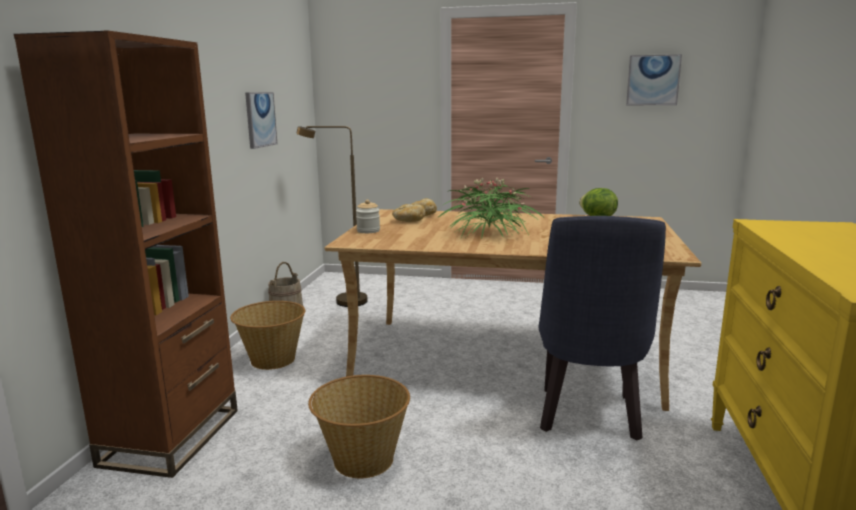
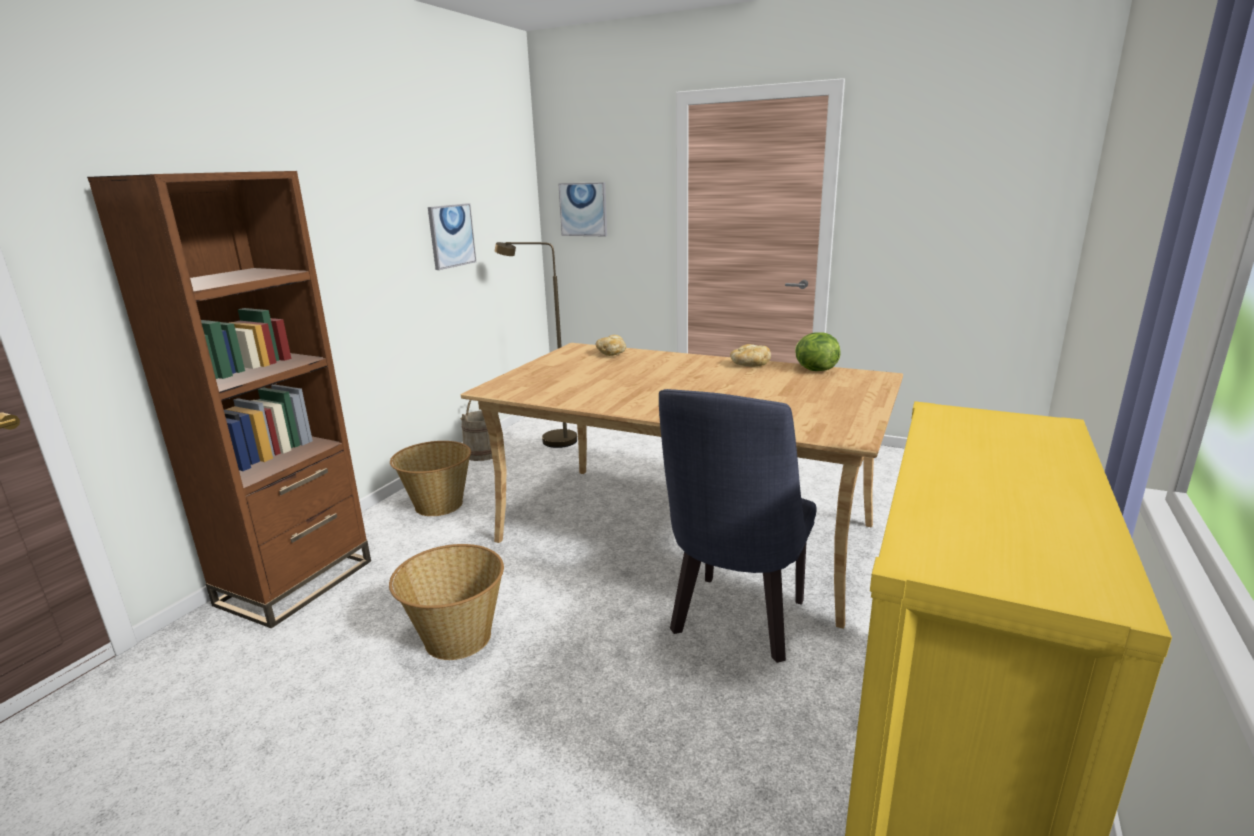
camera: 15 degrees right, 5 degrees up
(368, 231) = (527, 374): jar -> none
(408, 221) = (584, 363): bread -> bread (749, 365)
(490, 233) = (657, 386): potted plant -> none
(653, 80) = (944, 181): picture -> picture (583, 209)

